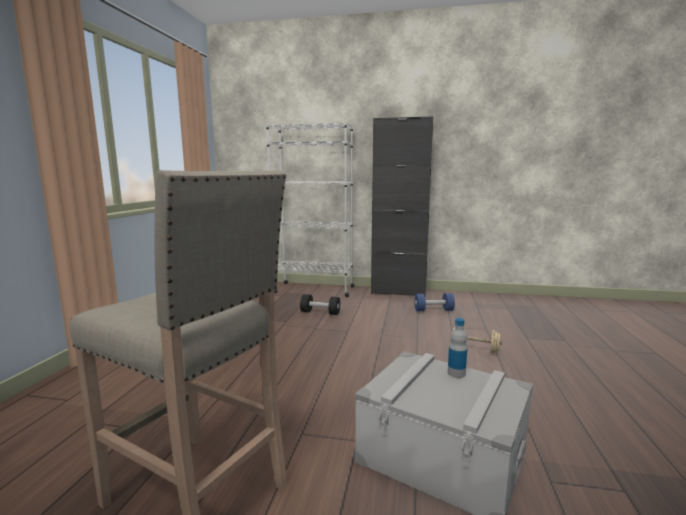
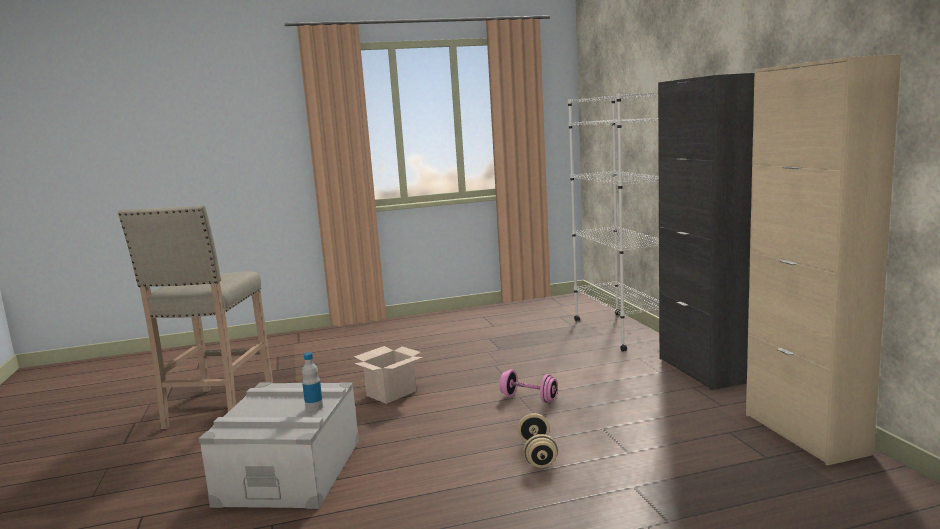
camera: 65 degrees right, 0 degrees up
(313, 374) = (391, 393): none -> cardboard box
(320, 313) = (545, 355): black dumbbell -> none
(388, 333) = (529, 398): none -> pink dumbbell
(433, 310) = (655, 406): blue dumbbell -> none
(488, 297) = (805, 433): none -> beige cabinet

